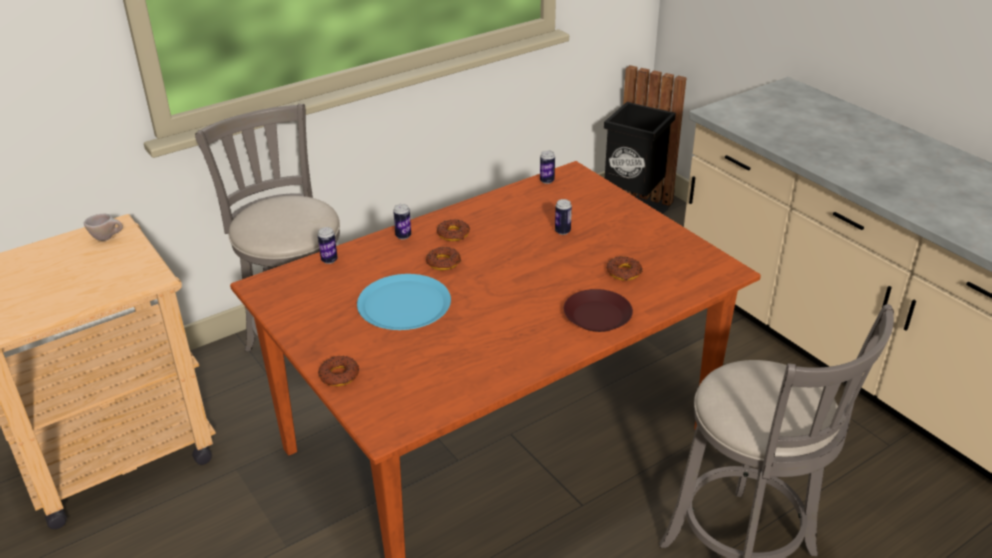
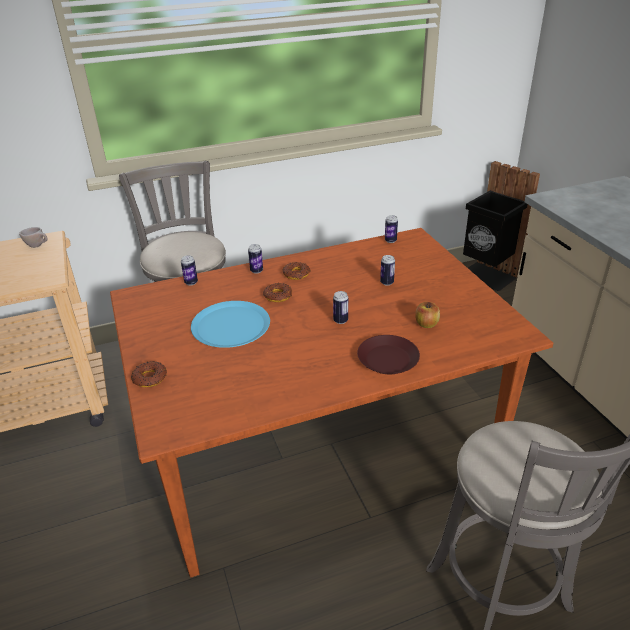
camera: 15 degrees right, 0 degrees up
(528, 281) = (340, 320): none -> can
(624, 272) = (426, 324): donut -> apple

